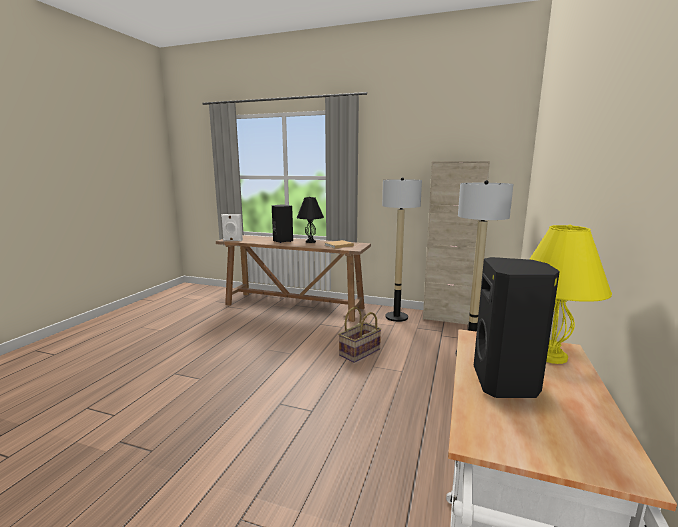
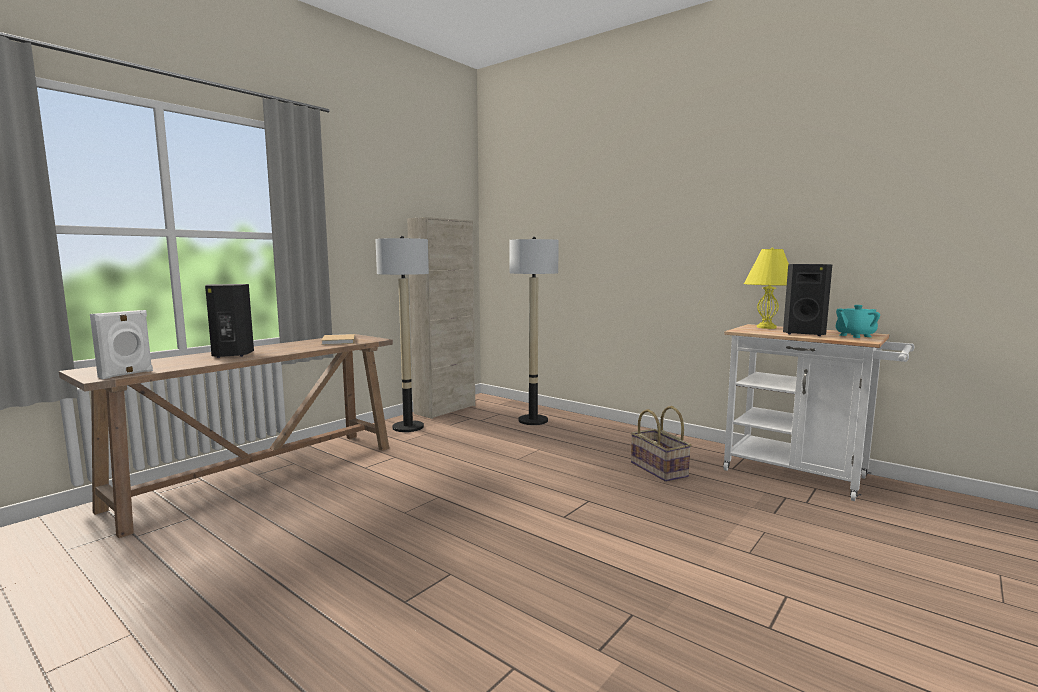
camera: 70 degrees left, 5 degrees down
(310, 242) = (279, 347): black table lamp -> none
(360, 352) = (480, 459): basket -> basket (659, 469)
(547, 436) = (854, 336): none -> turquoise teapot

